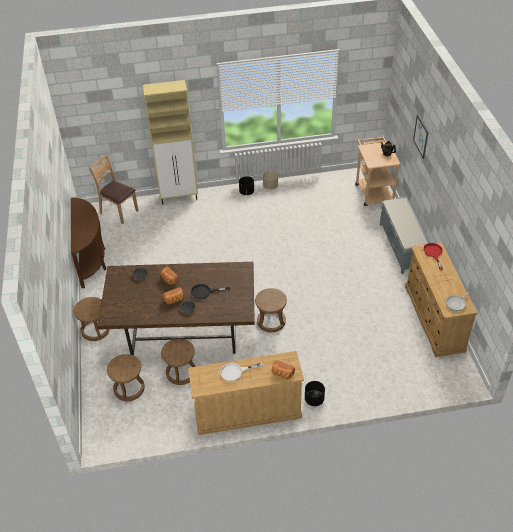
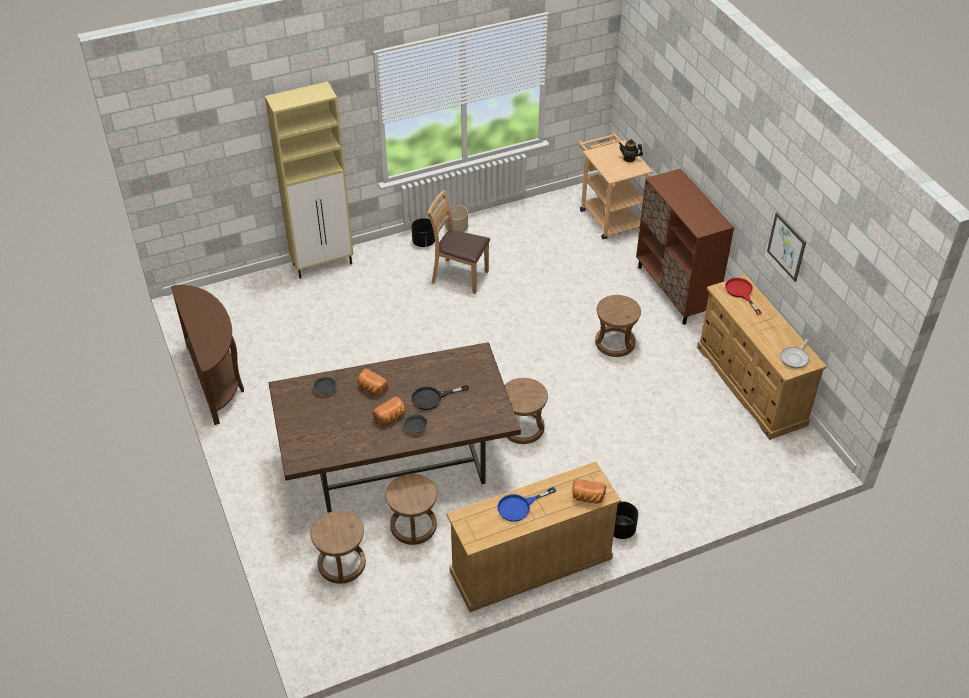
camera: 15 degrees left, 0 degrees up
(95, 330) = (258, 485): brown stool -> brown stool (614, 343)
(119, 211) = (234, 298): brown chair -> brown chair (459, 276)
(235, 372) = (519, 506): white frying pan -> blue frying pan
(402, 246) = (675, 291): grey bench -> brown cabinet
(420, 136) = (690, 126): picture -> picture (786, 246)

